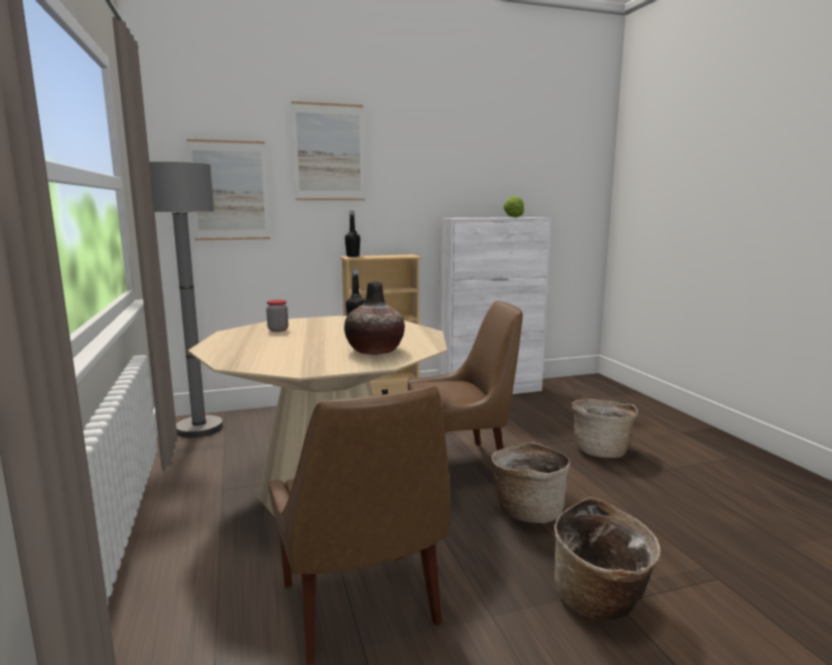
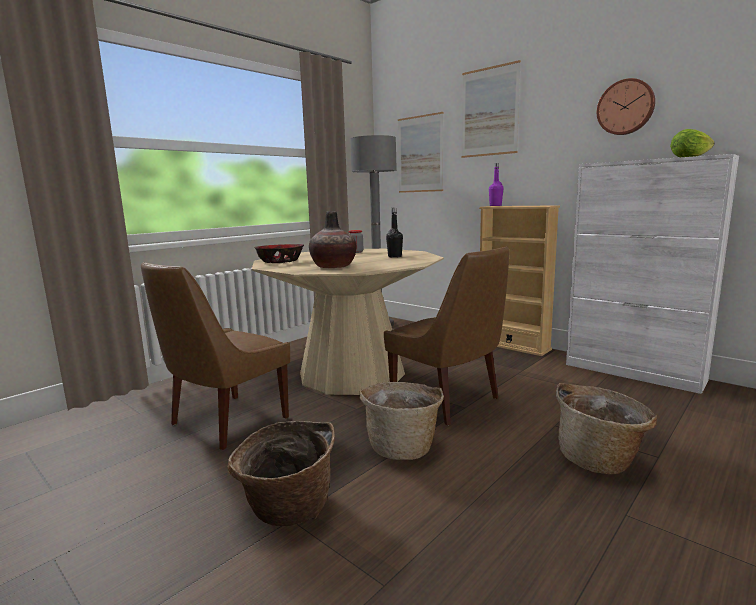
camera: 60 degrees right, 0 degrees up
(268, 361) = (280, 261): none -> bowl
(353, 256) = (495, 205): black bottle -> purple bottle
(460, 170) = (625, 107): none -> wall clock

